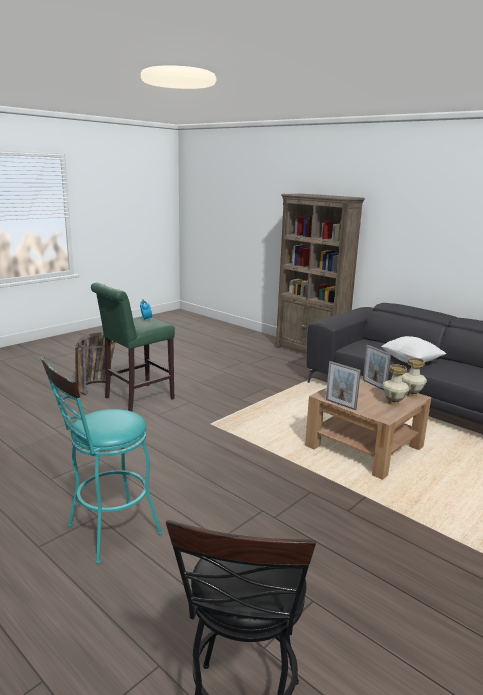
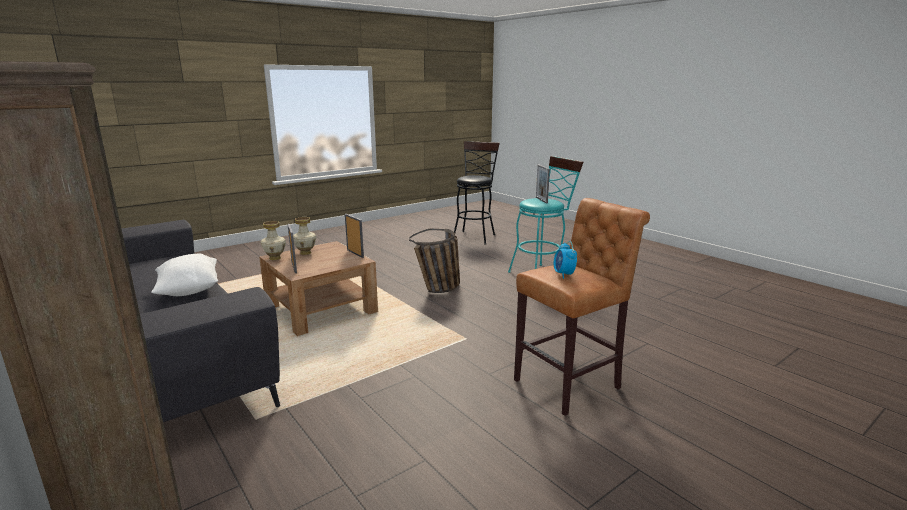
camera: 170 degrees left, 0 degrees up
(96, 385) = (657, 421): basket -> basket (439, 289)
(108, 421) = (541, 200): none -> picture frame
(136, 399) = (571, 383): green stool -> brown stool

